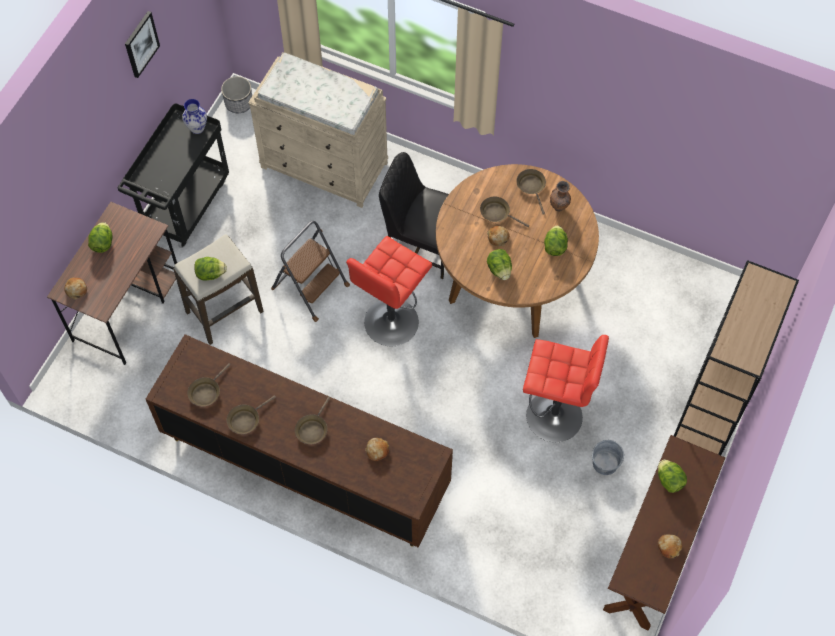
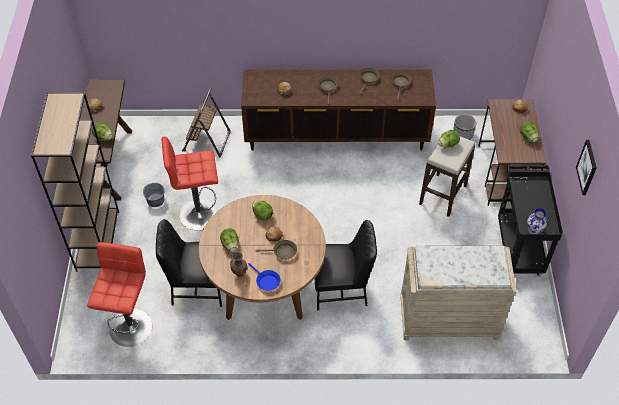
camera: 155 degrees right, 10 degrees down
(239, 103) = (547, 341): planter -> planter (462, 134)
(308, 285) = (402, 231): brown step ladder -> brown step ladder (208, 141)
(390, 322) = (333, 229): red stool -> red stool (131, 327)
(532, 187) = (266, 281): brown frying pan -> blue frying pan
(593, 316) = (196, 286): none -> black chair

